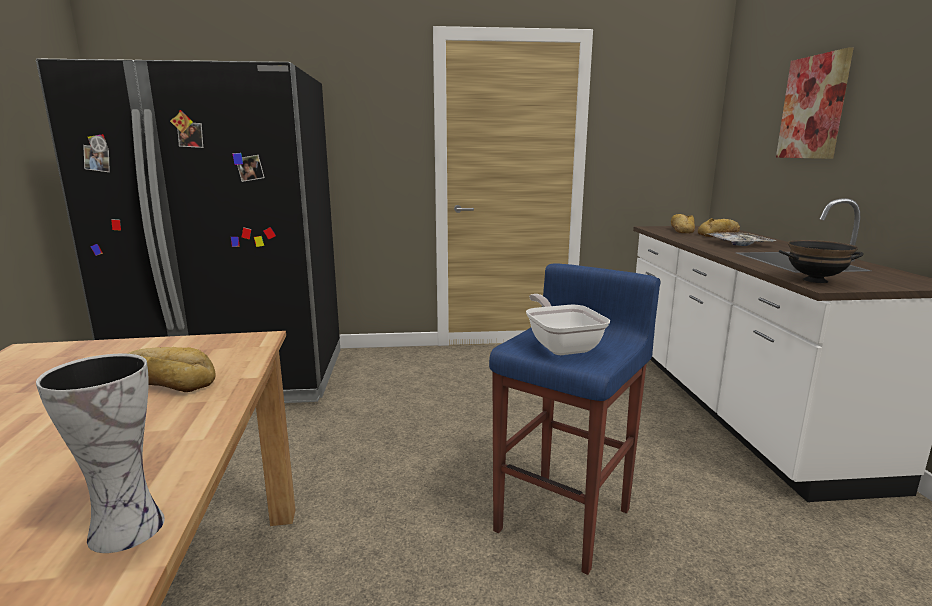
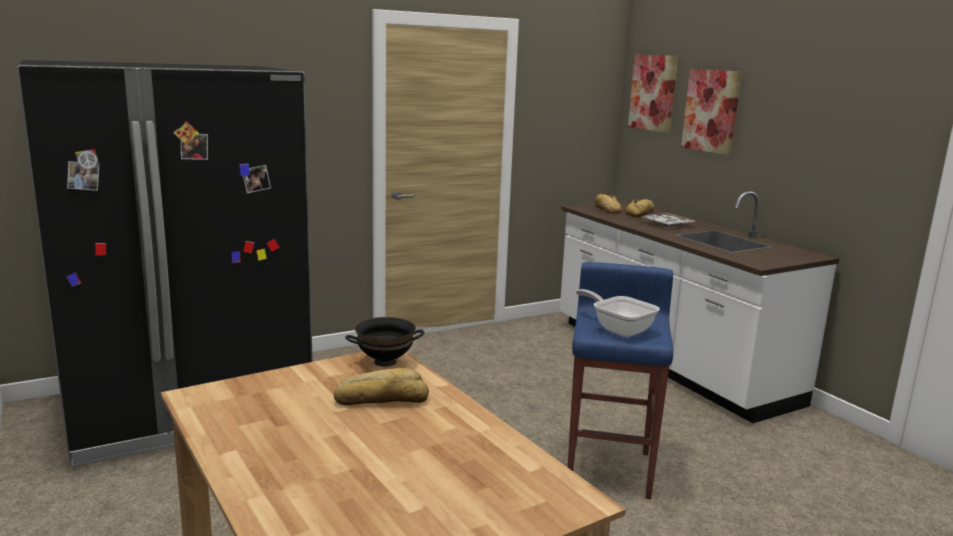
camera: 25 degrees left, 0 degrees up
(125, 527) = (539, 476): vase -> none
(752, 100) = (653, 93): none -> picture
(815, 280) = (750, 259): black bowl -> black bowl (385, 362)

